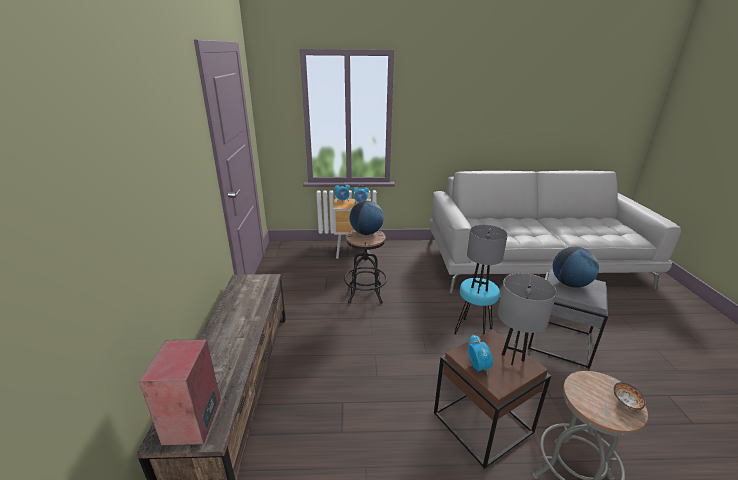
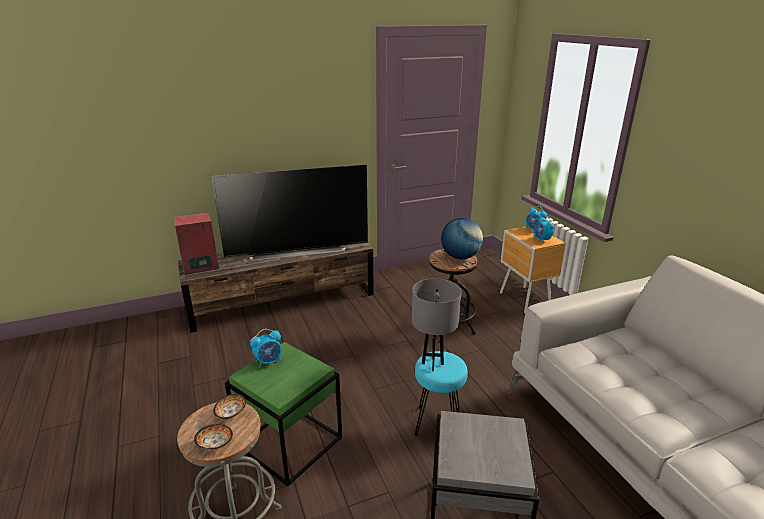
camera: 70 degrees right, 0 degrees up
(235, 321) = (297, 250): none -> television
(481, 422) = (289, 442): brown side table -> green side table
(513, 358) = (289, 383): grey table lamp -> none
(570, 284) = (489, 439): globe -> none
(583, 388) = (231, 413): none -> bowl

